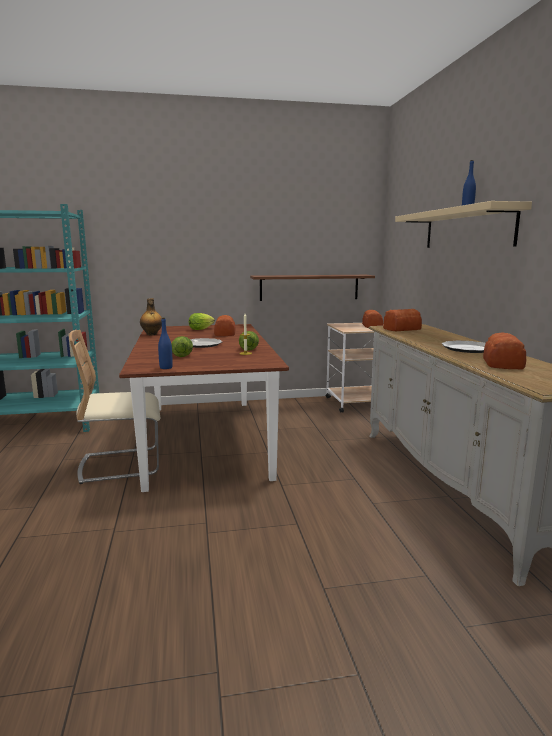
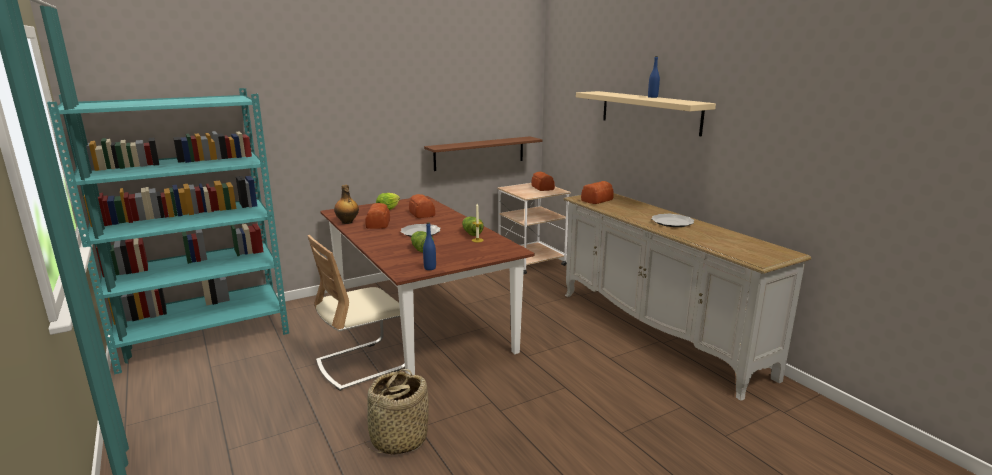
camera: 20 degrees left, 5 degrees up
(84, 538) = (398, 439): none -> basket
(503, 363) = (712, 237): bread -> bread (379, 224)

